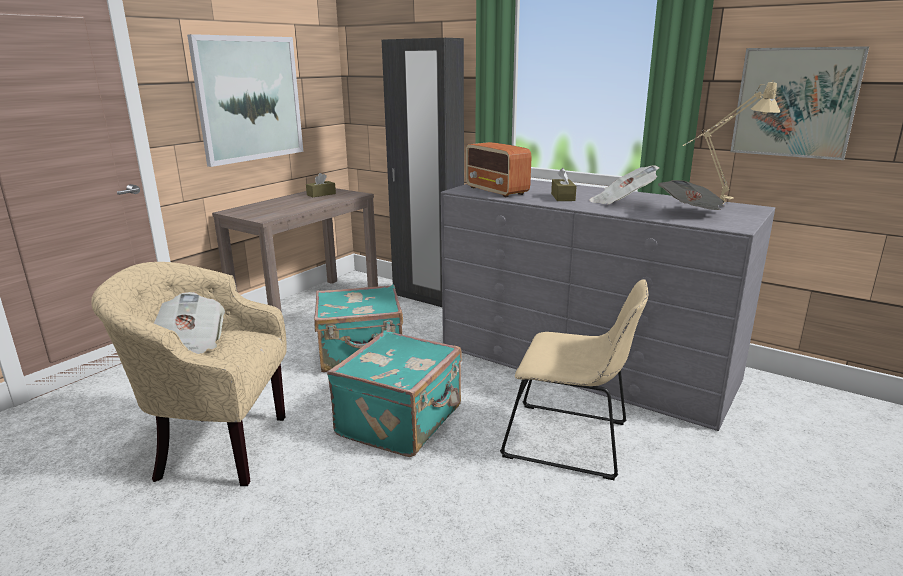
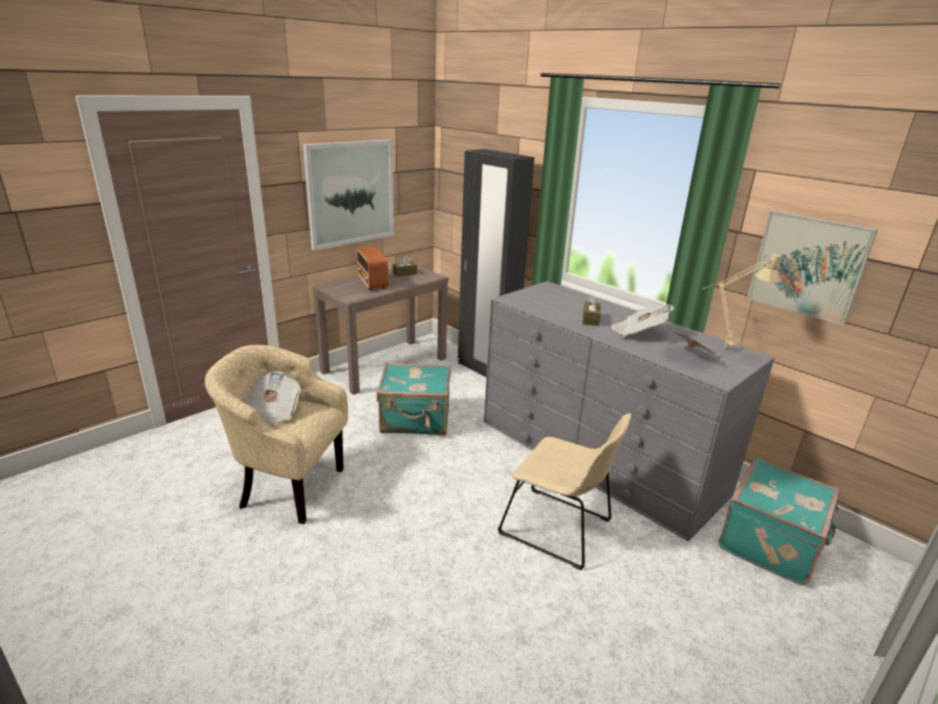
camera: 10 degrees right, 5 degrees up
(402, 421) = (430, 488): turquoise suitcase -> turquoise suitcase (772, 543)
(497, 191) = (538, 304): radio -> radio (372, 283)

